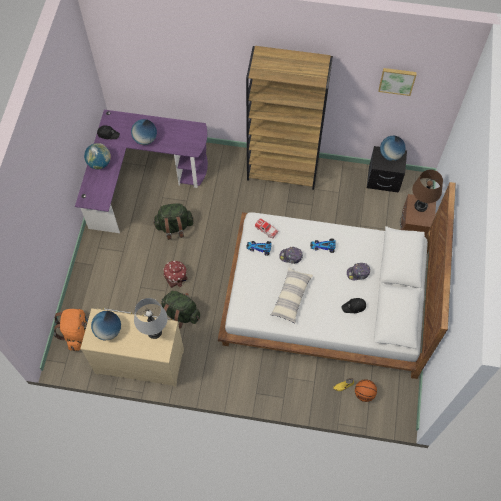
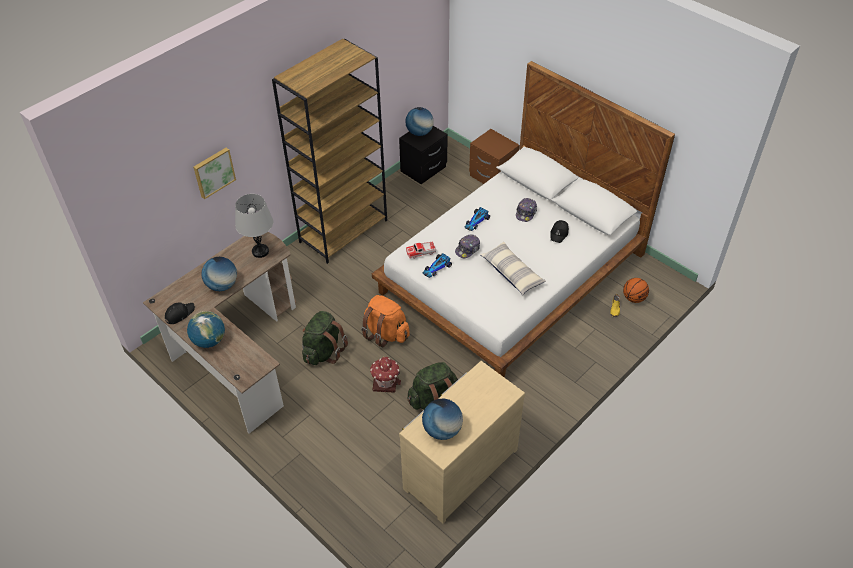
camera: 55 degrees left, 15 degrees down
(77, 333) = (375, 516): orange backpack -> orange backpack (385, 333)
(141, 179) = (236, 350): purple desk -> brown desk
(154, 331) = (477, 387): grey table lamp -> grey table lamp (260, 251)
(397, 80) = (398, 34): picture -> picture (213, 172)
(420, 206) = (490, 141): brown table lamp -> none

